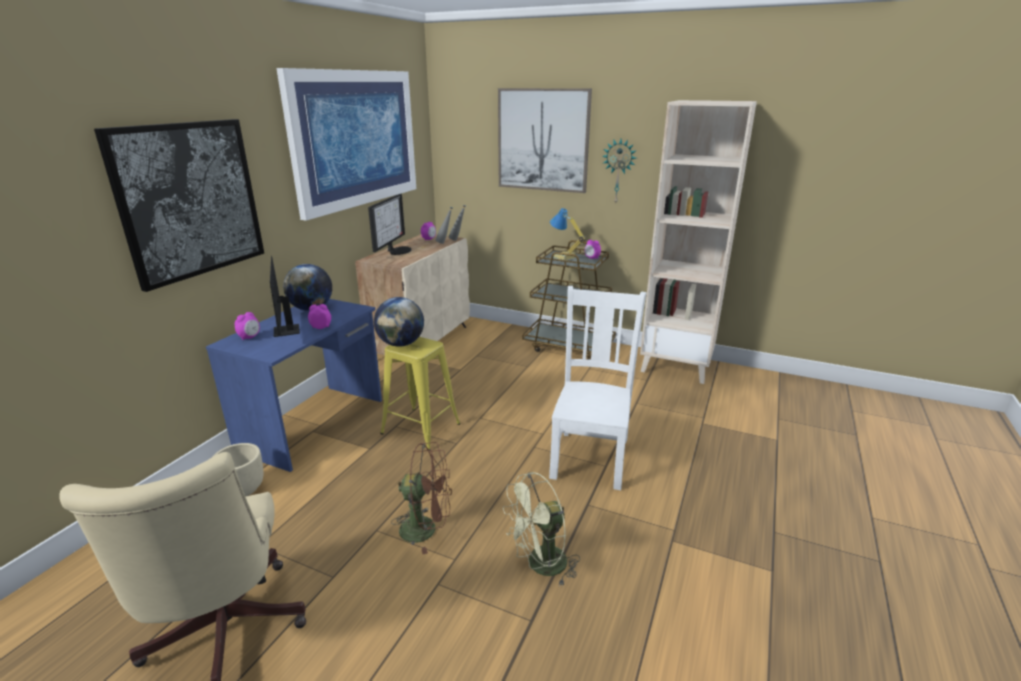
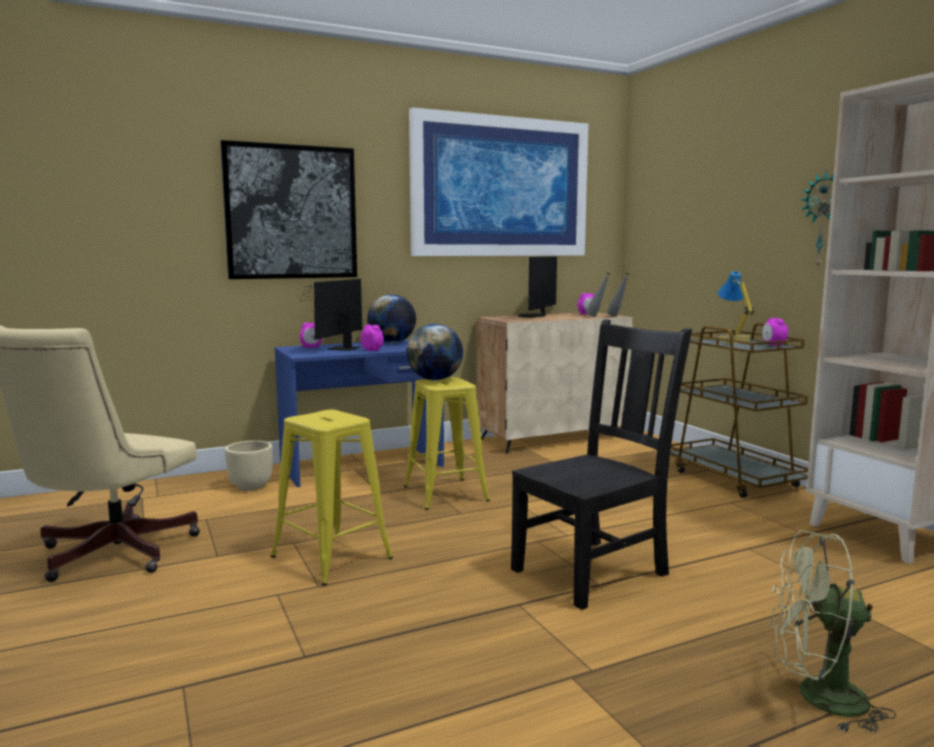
camera: 40 degrees right, 15 degrees down
(397, 250) = (534, 316): monitor -> monitor turned 150 degrees clockwise
(426, 529) = (331, 557): brown fan -> yellow stool
(540, 566) = (382, 625): green fan -> green fan (817, 698)
(543, 140) = (733, 189): picture -> none
(590, 456) = (594, 570): white chair -> black chair

